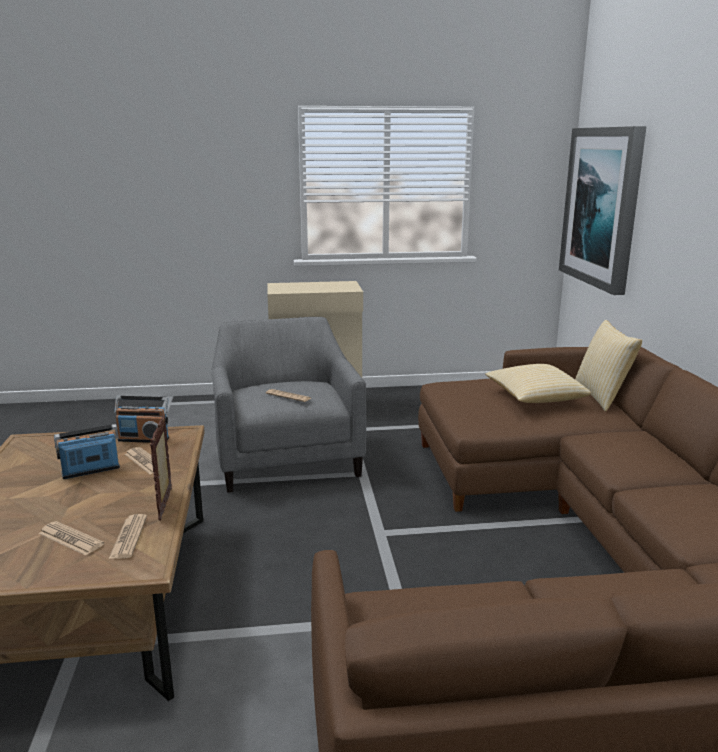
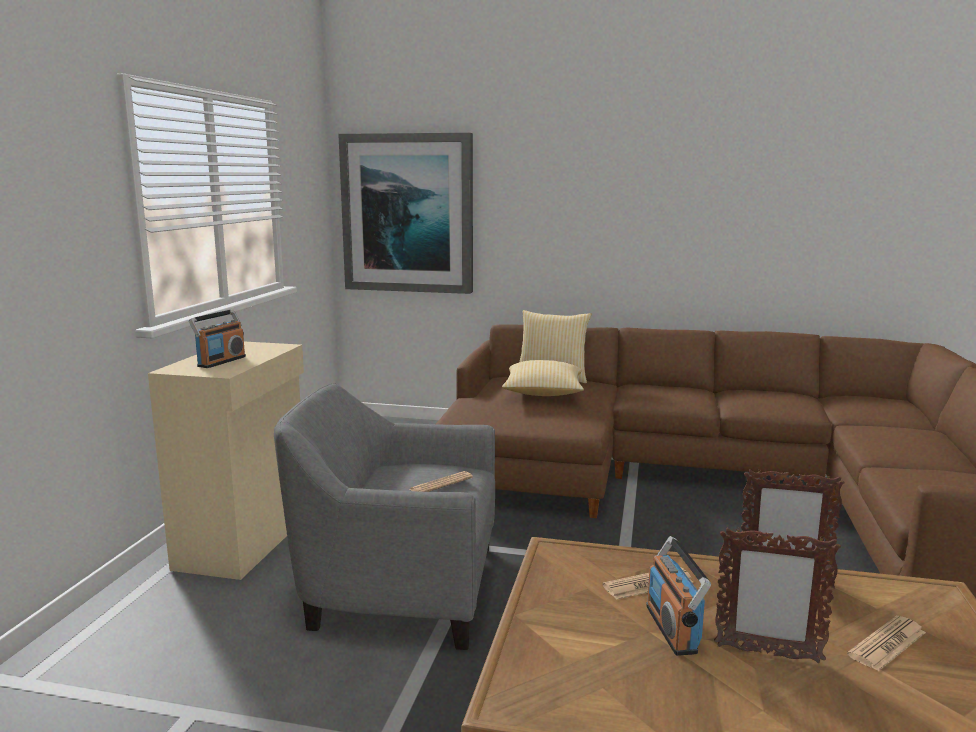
camera: 70 degrees left, 5 degrees down
(62, 499) = (767, 653): none -> picture frame
(128, 537) = (872, 603): newspaper -> none
(144, 439) = (563, 582): radio -> radio (221, 361)

